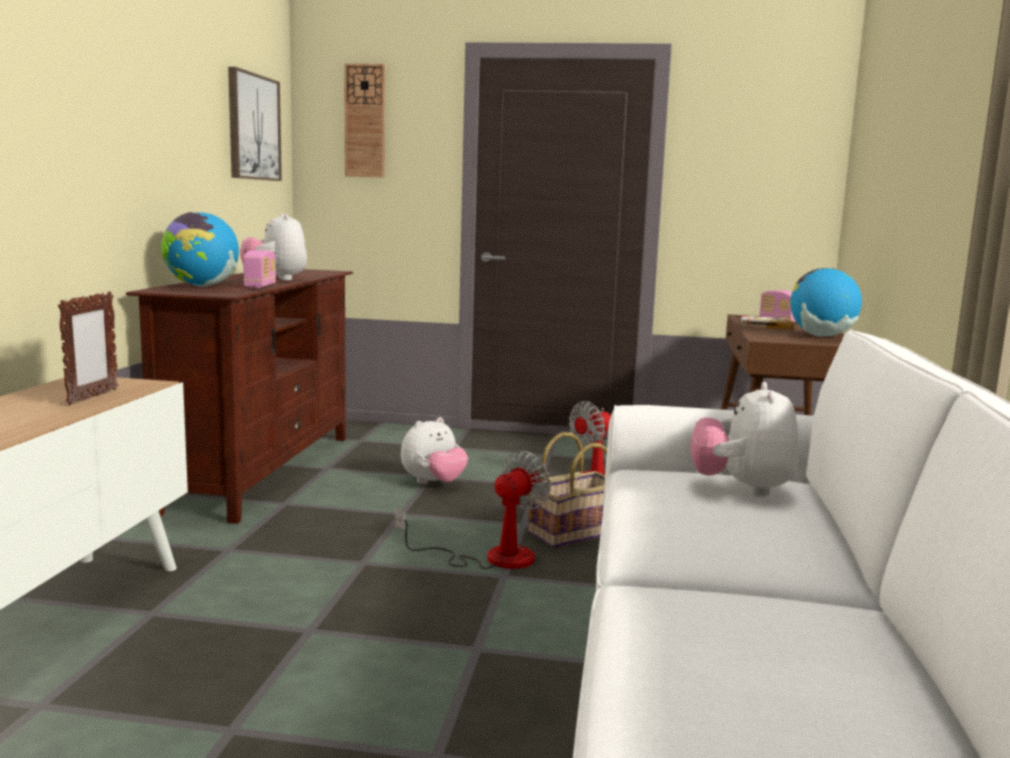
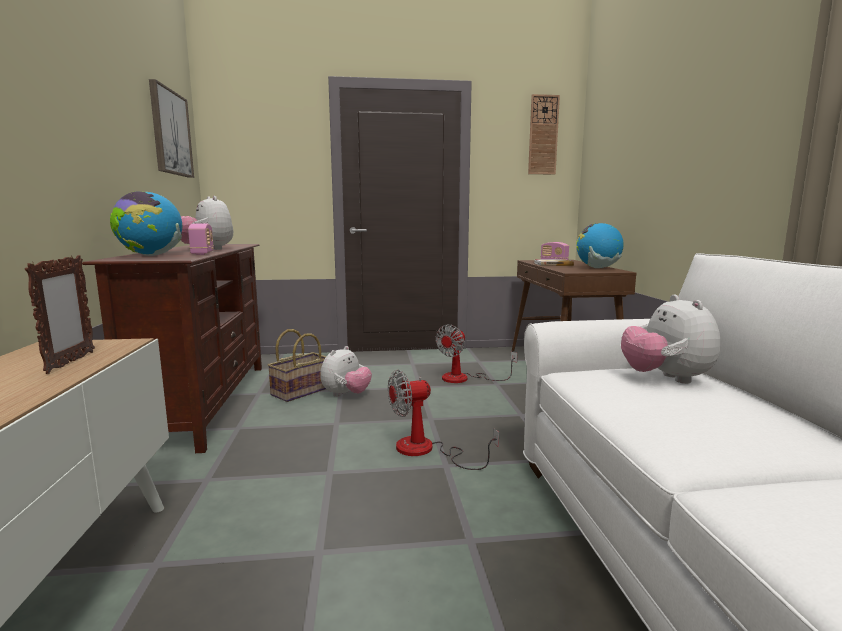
camera: 15 degrees left, 0 degrees up
(365, 121) = (255, 133): wall clock -> wall clock (543, 135)
(491, 558) = (426, 451): fan -> fan turned 135 degrees counterclockwise
(574, 532) = (469, 420): basket -> basket (301, 391)

